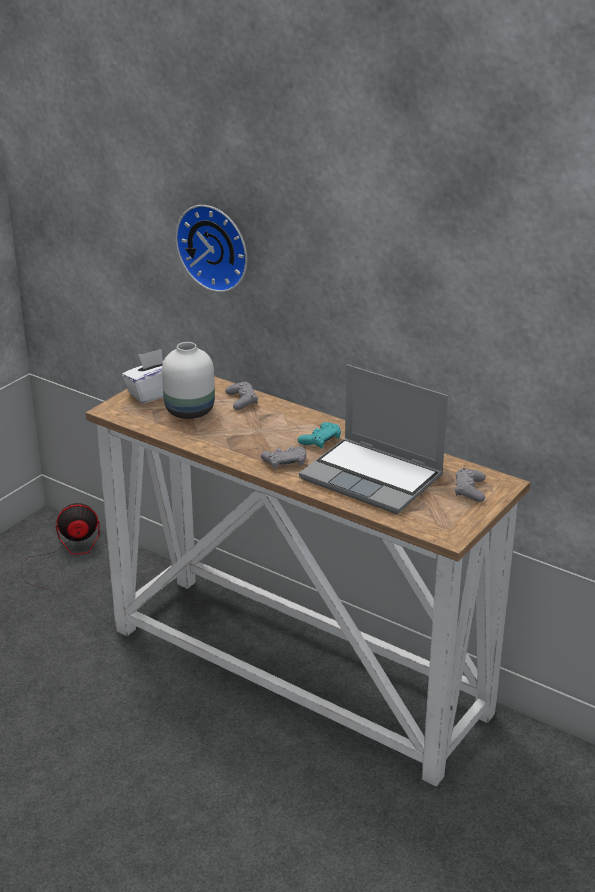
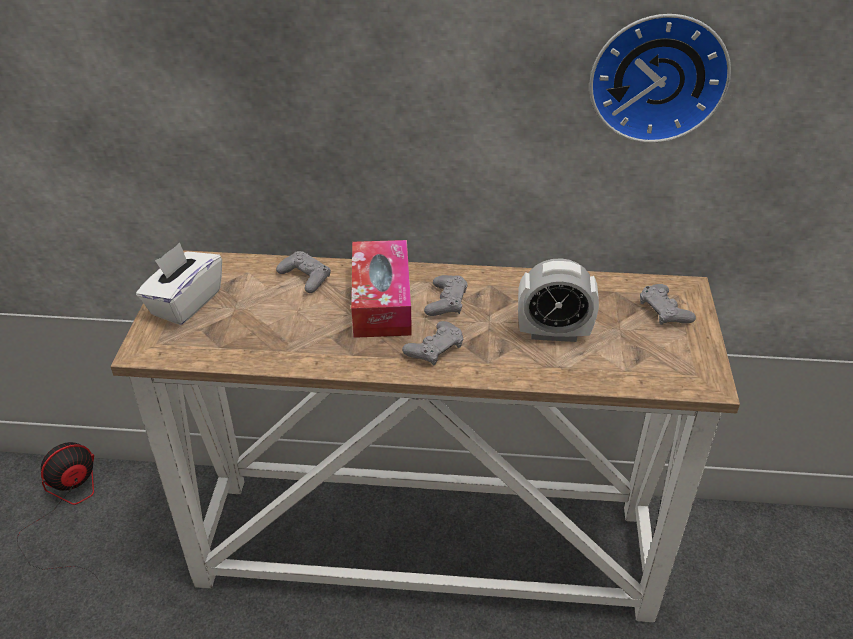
camera: 30 degrees left, 10 degrees up
(191, 411) = (255, 314): white vase -> none
(215, 246) = (216, 81): wall clock -> wall clock (657, 76)
(277, 427) = (381, 301): none -> tissue box
(320, 440) = (446, 301): turquoise game controller -> grey game controller
(374, 477) = (553, 333): laptop -> alarm clock

